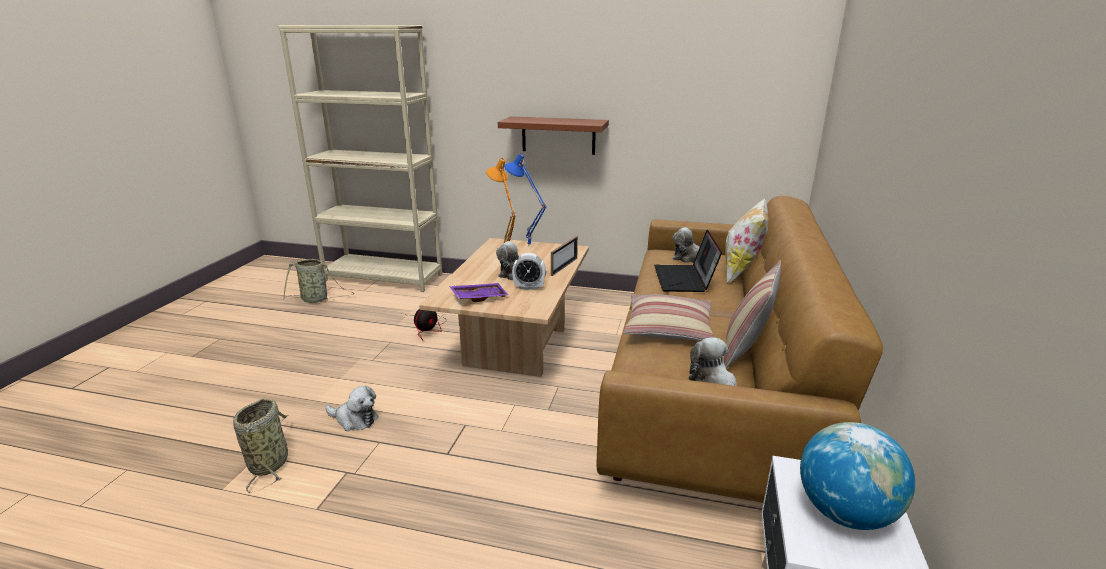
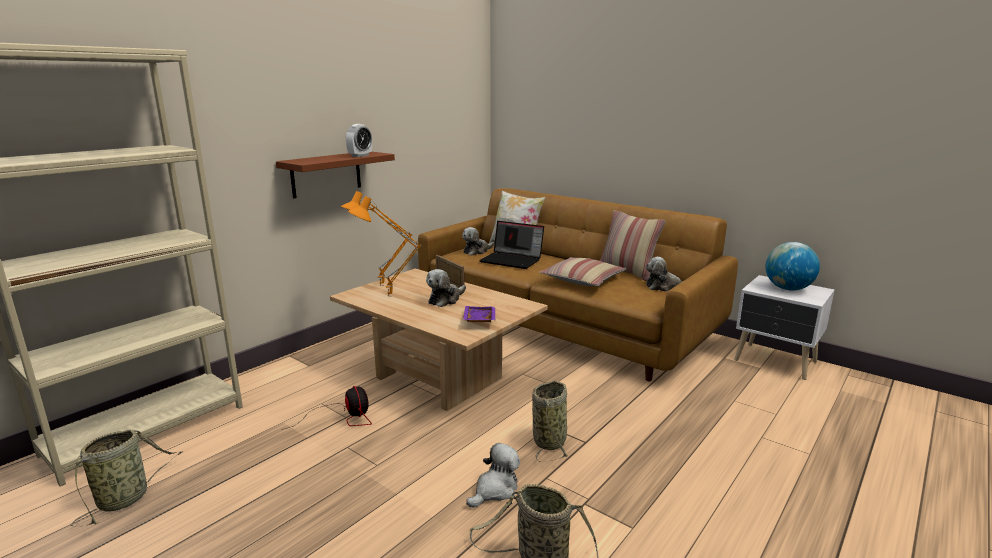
camera: 65 degrees left, 5 degrees down
(441, 431) = (550, 440): none -> basket
(527, 246) = (381, 286): blue table lamp -> orange table lamp
(529, 287) = (478, 300): alarm clock -> alarm clock (360, 156)

